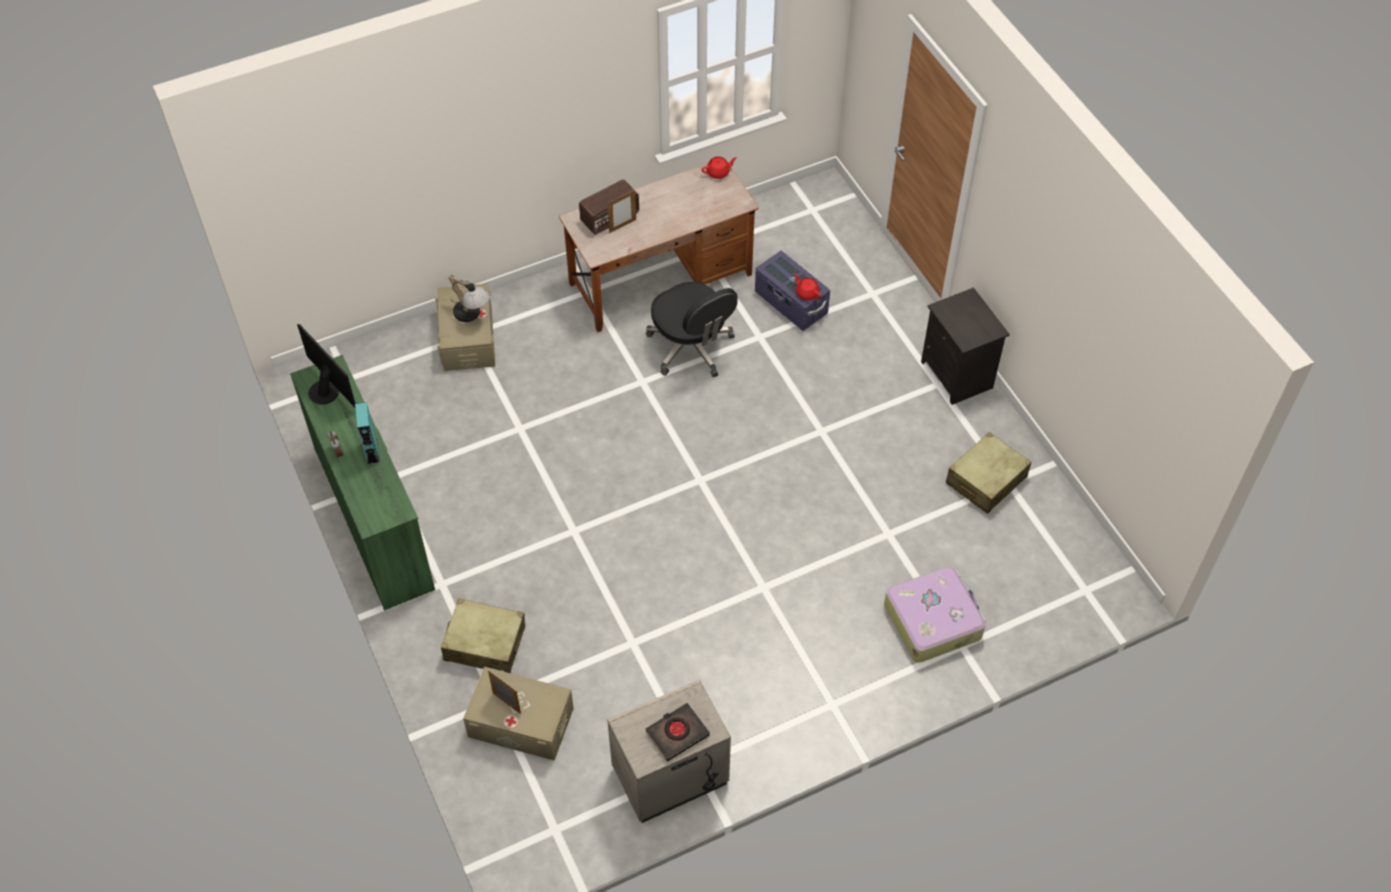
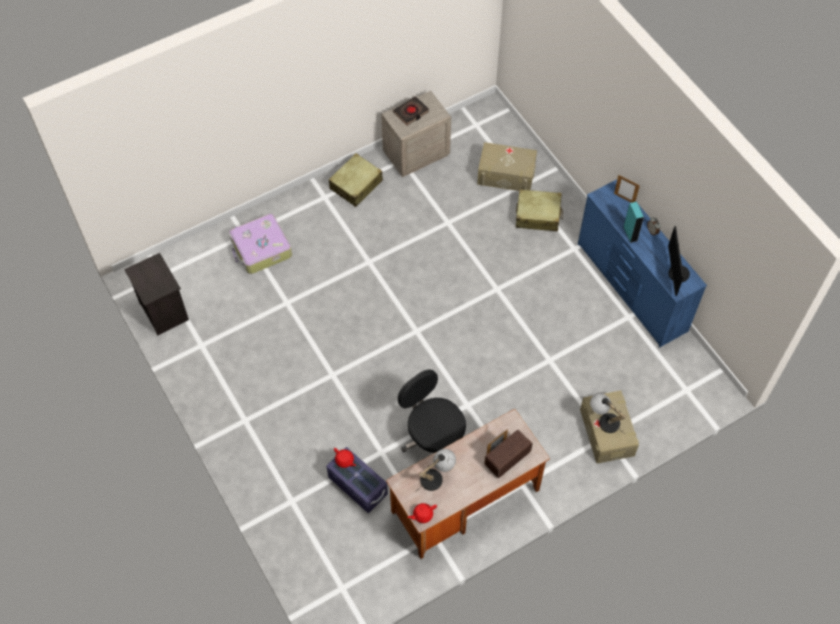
camera: 175 degrees right, 5 degrees up
(327, 390) = (676, 274): monitor -> monitor turned 45 degrees clockwise
(374, 517) = (631, 288): green dresser -> blue dresser
(506, 703) = (513, 159): picture frame -> picture frame (624, 198)
(698, 206) = (436, 476): none -> table lamp
(958, 375) = (228, 429): black nightstand -> black nightstand (162, 311)
(985, 480) = (217, 345): beige suitcase -> beige suitcase (356, 185)

